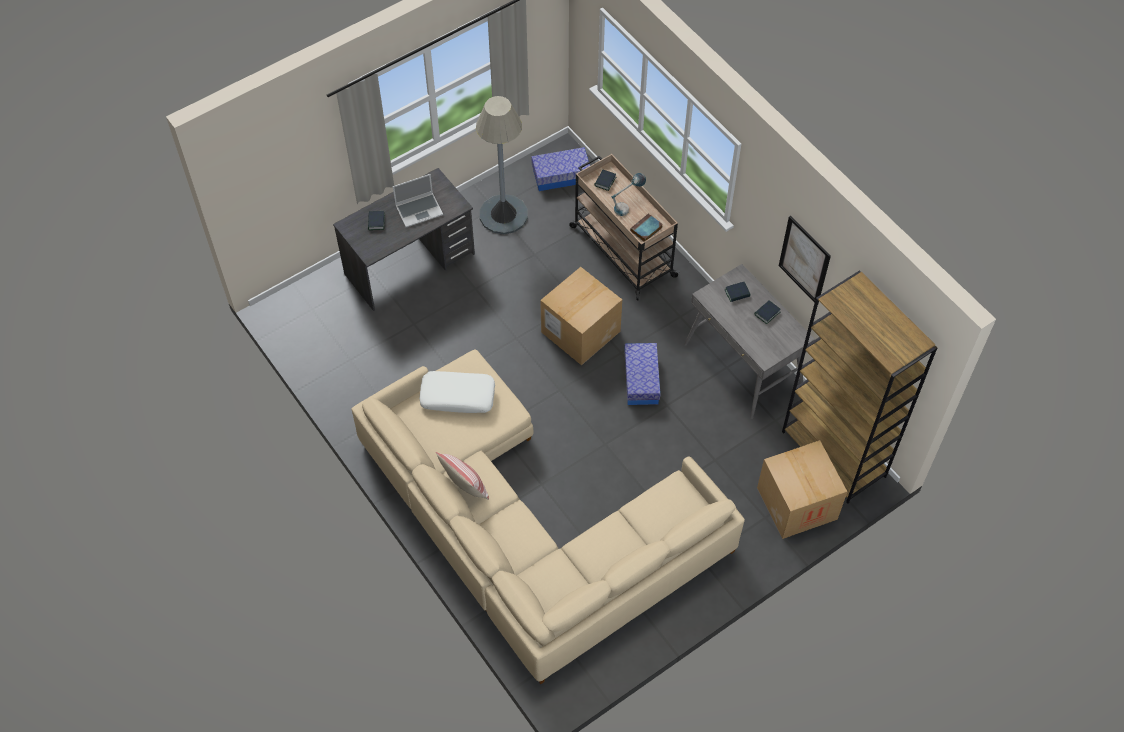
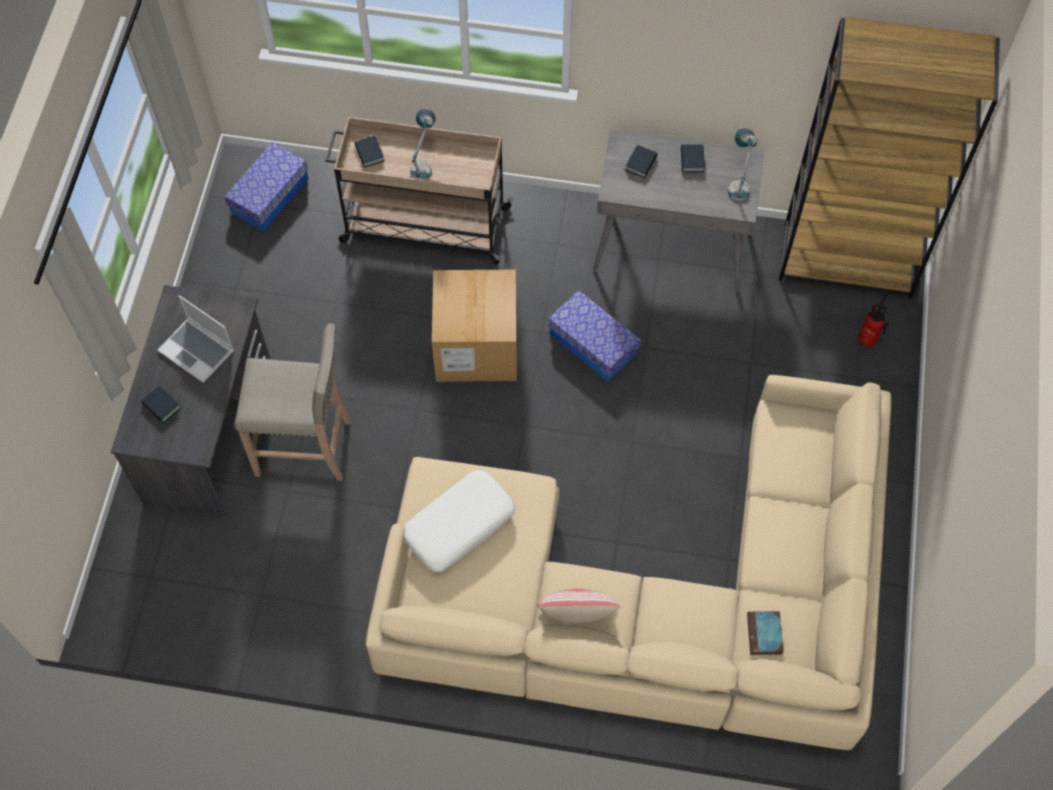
camera: 45 degrees left, 5 degrees up
(419, 210) = (198, 351): laptop -> laptop turned 105 degrees clockwise
(444, 311) = (306, 448): none -> beige stool
(503, 214) = (253, 287): grey floor lamp -> none
(646, 230) = (471, 172): book -> book (764, 635)
(779, 344) = (738, 183): none -> table lamp
(797, 503) = (869, 338): cardboard box -> fire extinguisher
(804, 260) = (726, 62): picture -> none

